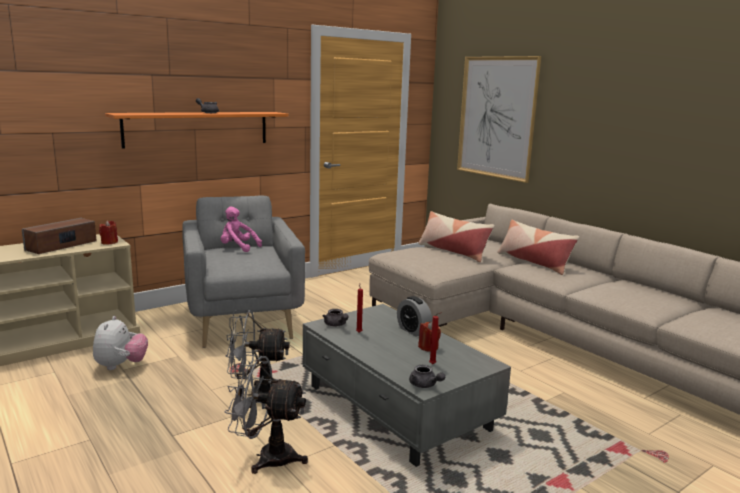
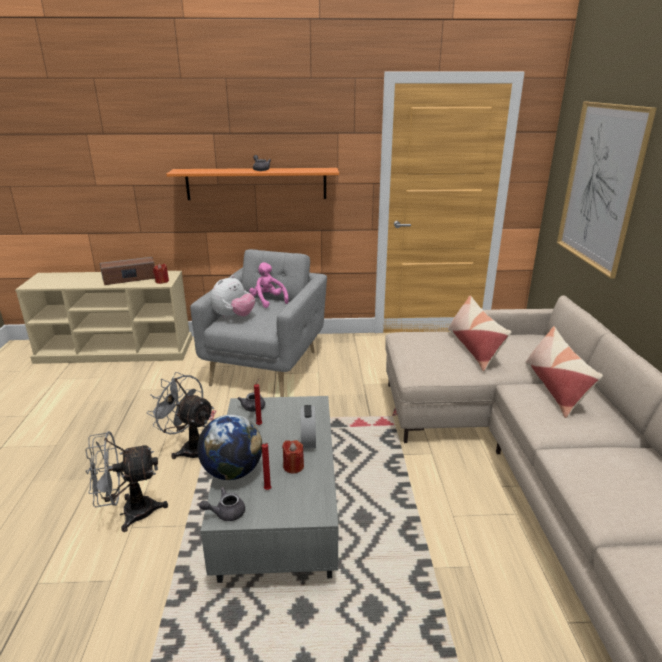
camera: 35 degrees right, 10 degrees up
(121, 366) = (141, 385): plush toy -> plush toy (234, 317)
(267, 457) = (129, 513): grey fan -> grey fan turned 60 degrees counterclockwise
(388, 363) = (232, 472): none -> globe
(425, 385) = (225, 513): grey teapot -> grey teapot turned 75 degrees clockwise

